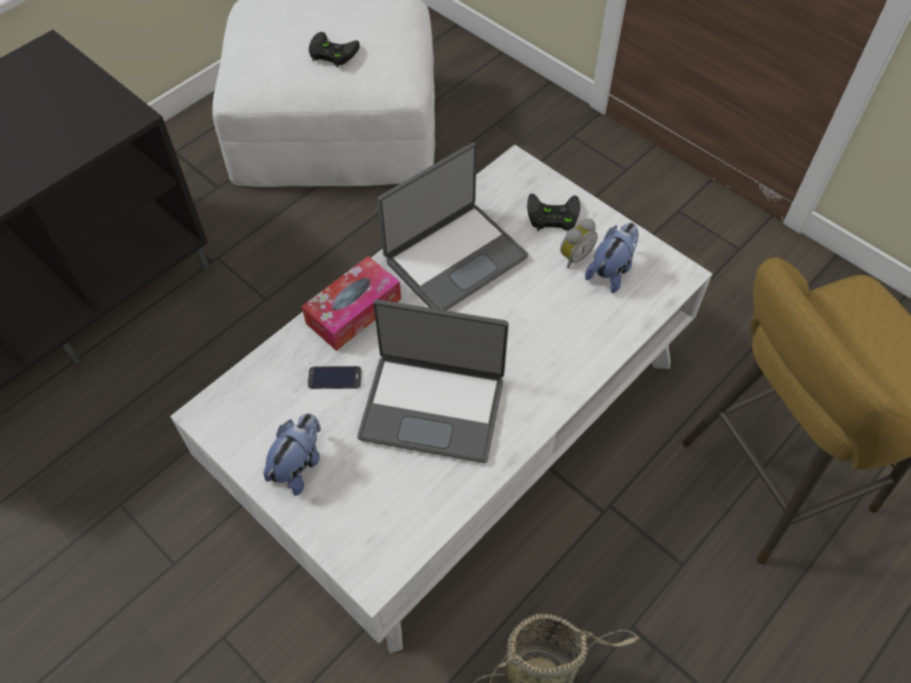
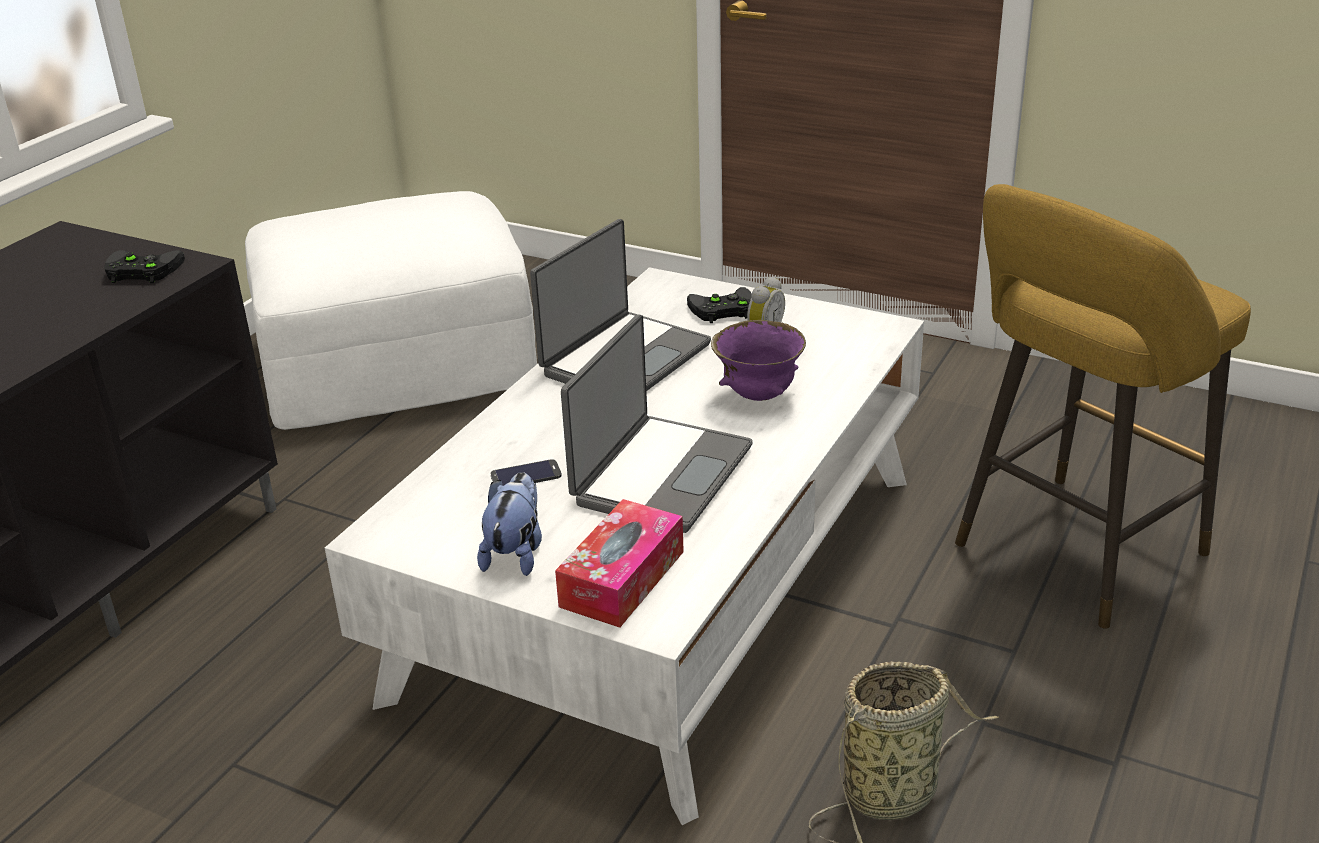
camera: 15 degrees left, 25 degrees down
(330, 52) = (395, 234): black game controller -> black game controller (140, 271)
(354, 311) = (523, 420): tissue box -> tissue box (622, 579)
(433, 406) = (660, 474): laptop -> laptop turned 60 degrees counterclockwise
(542, 332) = (758, 395): none -> purple bowl
(611, 271) = (811, 337): plush toy -> none

